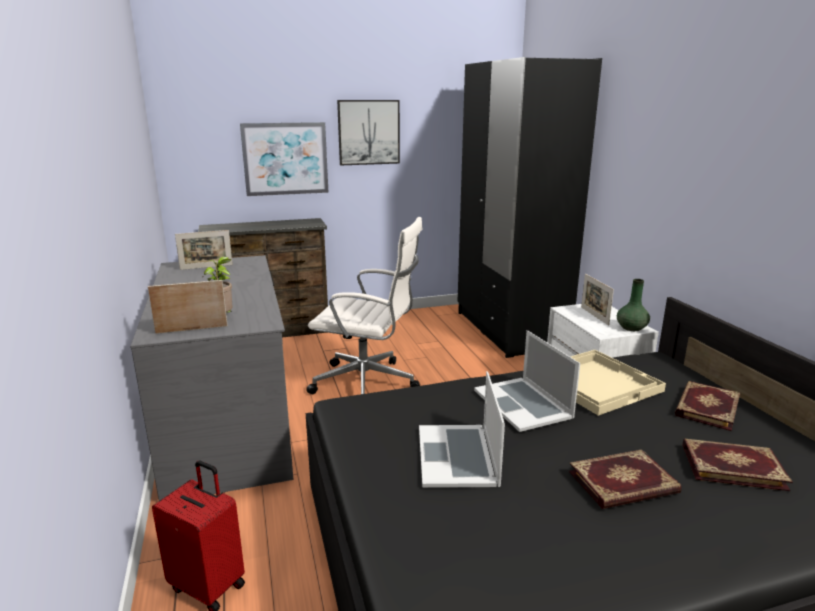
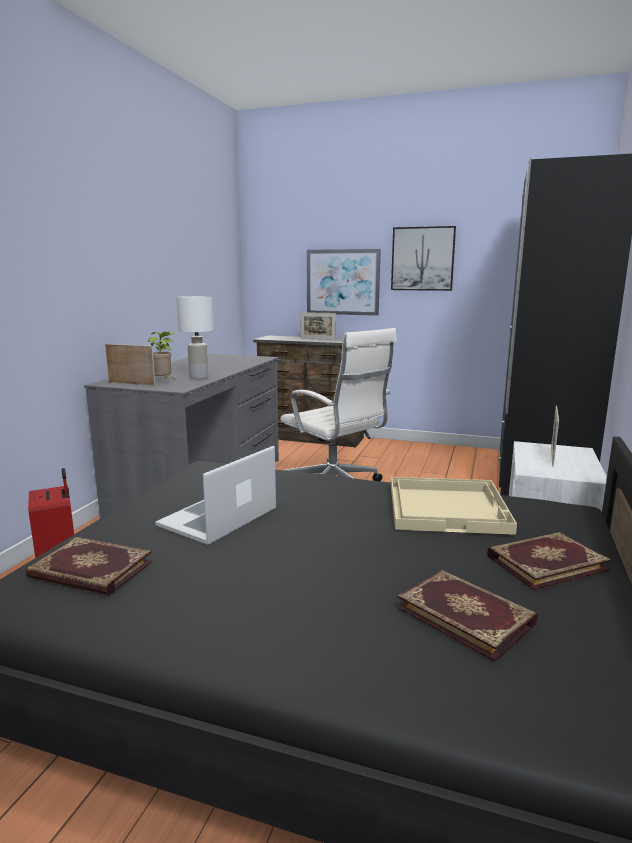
camera: 35 degrees right, 5 degrees down
(206, 267) = (222, 358): picture frame -> picture frame (317, 339)
(251, 303) = (199, 377): none -> white table lamp
(523, 403) = (343, 502): laptop -> none
(623, 483) = (315, 582): book -> book (90, 571)
(631, 328) = (579, 474): green vase -> none

